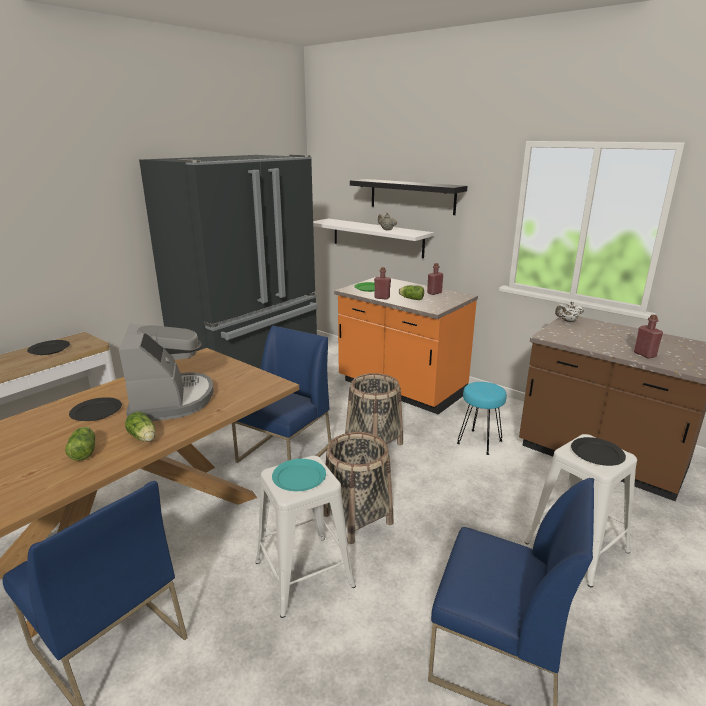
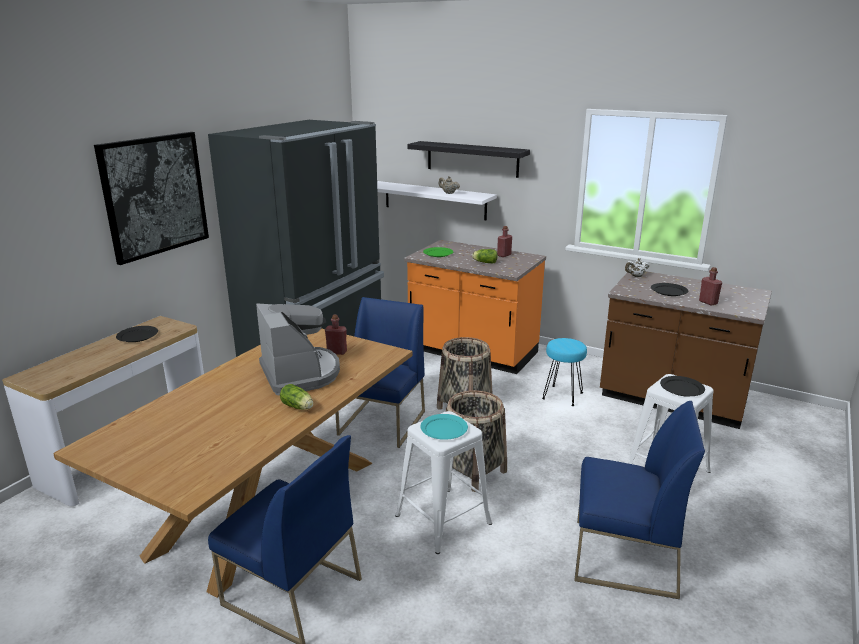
camera: 10 degrees left, 0 degrees up
(79, 215) = (155, 195): none -> picture
(84, 451) = (251, 422): lettuce -> none
(96, 412) = (235, 389): black plate -> black plate (669, 291)
(382, 298) = (456, 263): red bottle -> red bottle (337, 352)

